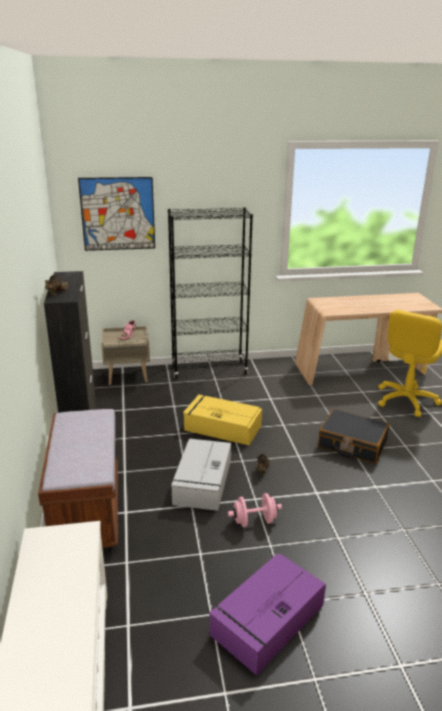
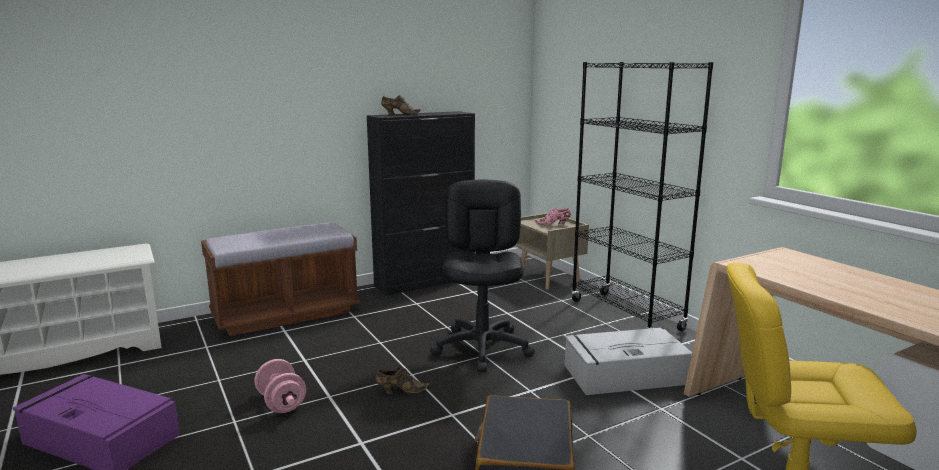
camera: 70 degrees right, 10 degrees down
(118, 214) = (580, 68): picture -> none
(202, 482) = (351, 358): grey storage box -> grey storage box (624, 374)
(221, 427) = (482, 348): yellow storage box -> black office chair

